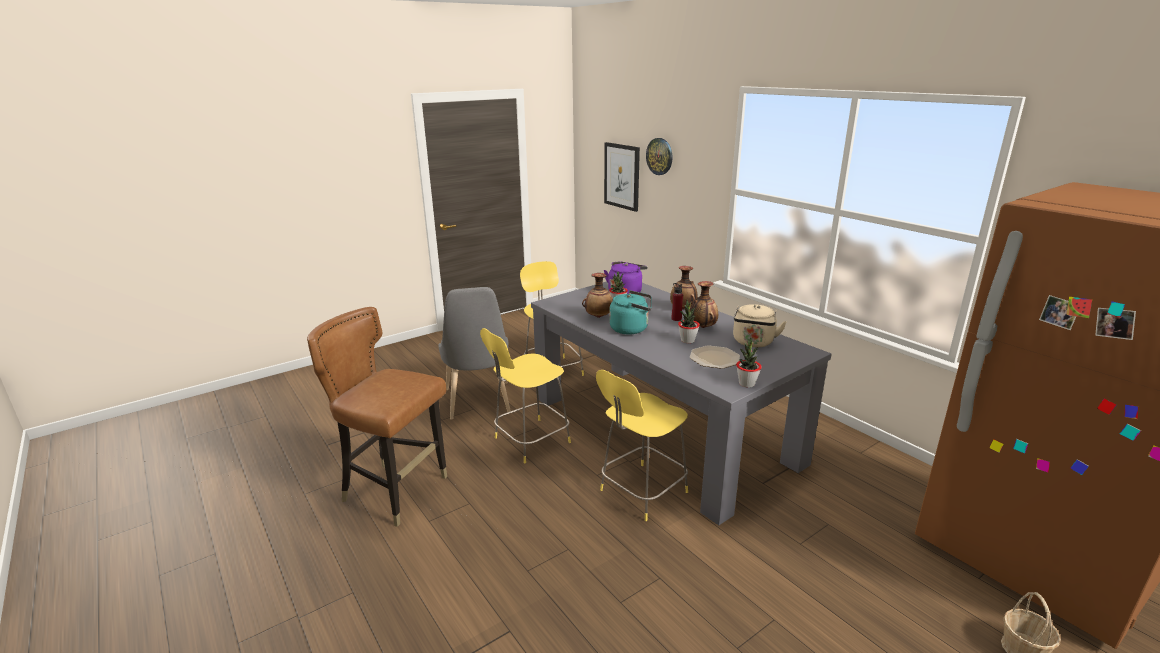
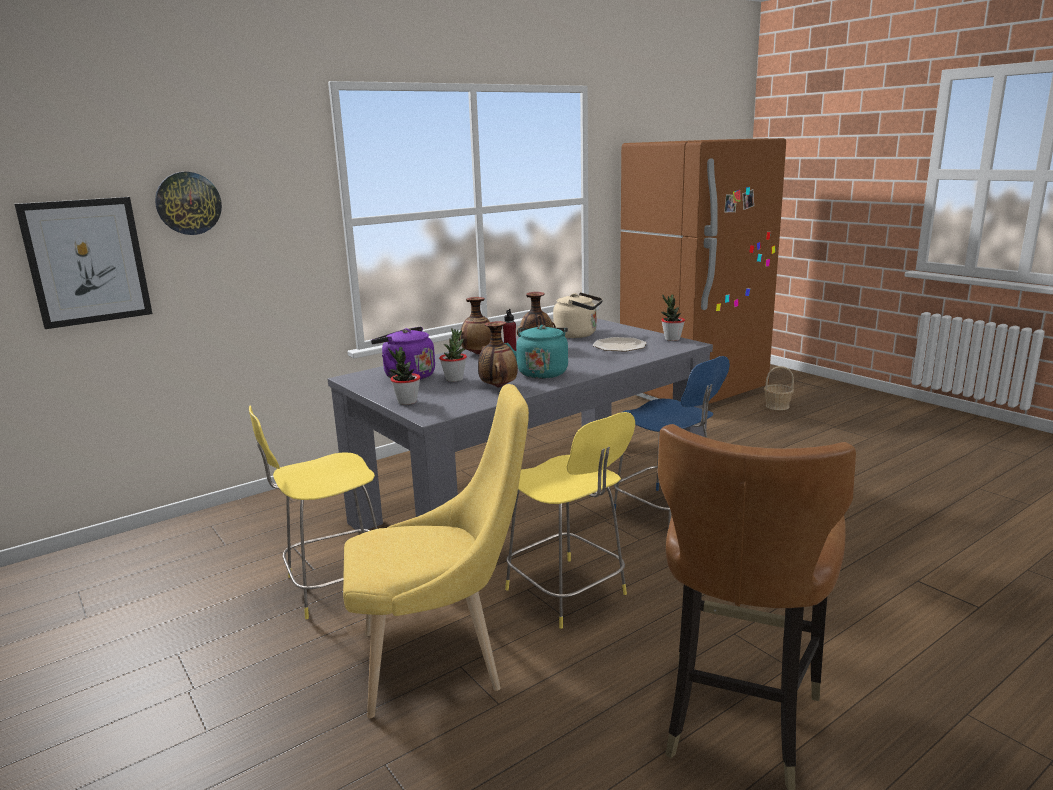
camera: 90 degrees left, 5 degrees down
(479, 403) = (442, 661): grey chair -> yellow chair
(641, 492) = (666, 513): yellow stool -> blue stool
(687, 340) = (575, 353): potted plant -> potted plant (407, 402)

